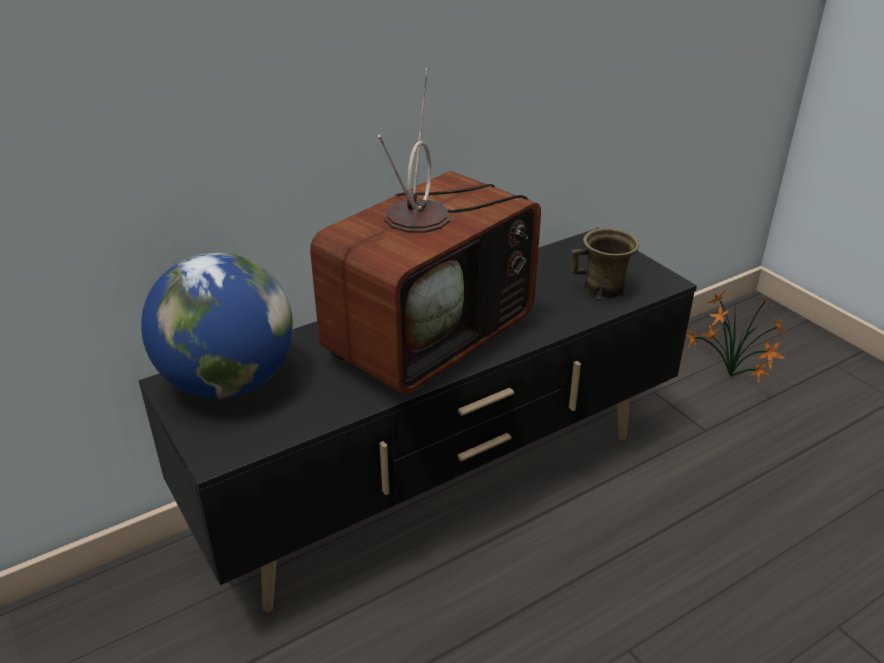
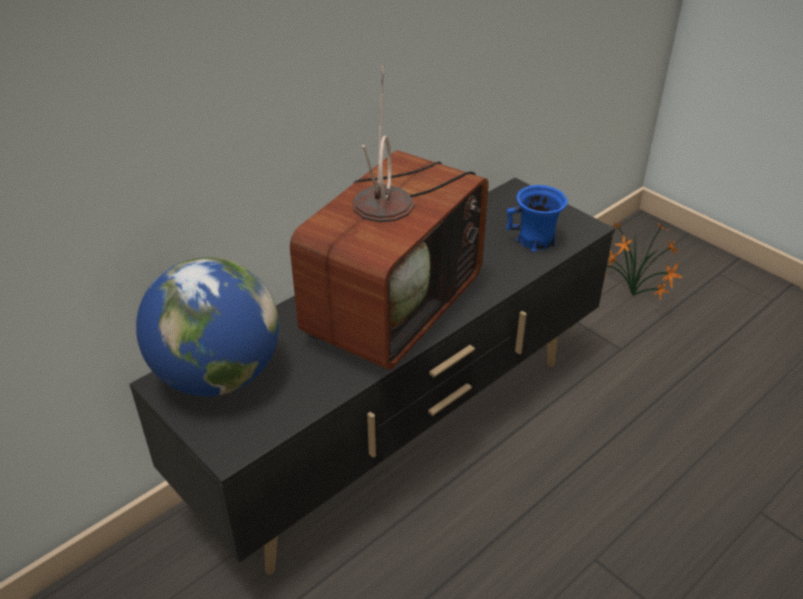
camera: 10 degrees left, 5 degrees up
(604, 289) = (536, 241): brown mug -> blue mug

